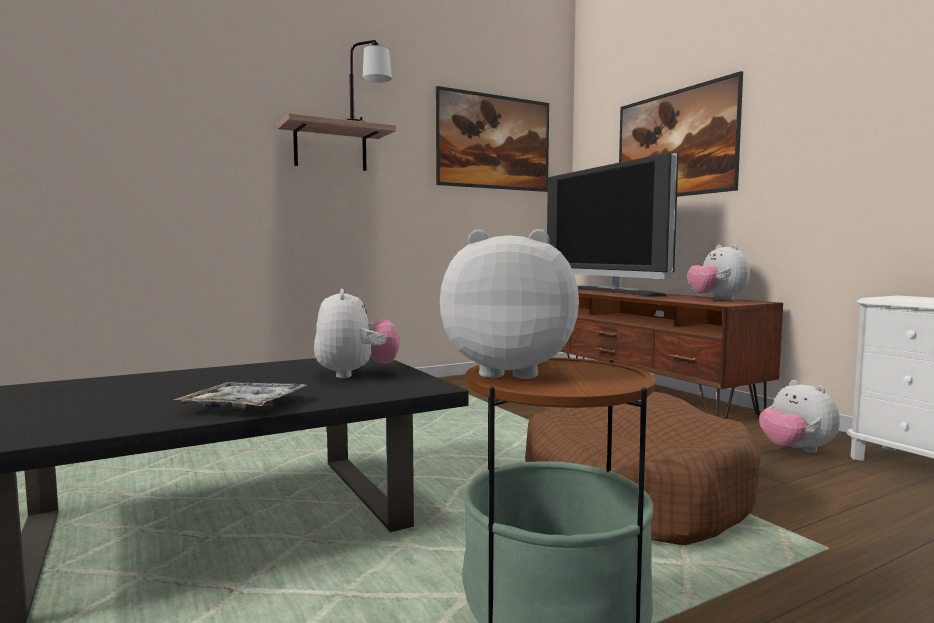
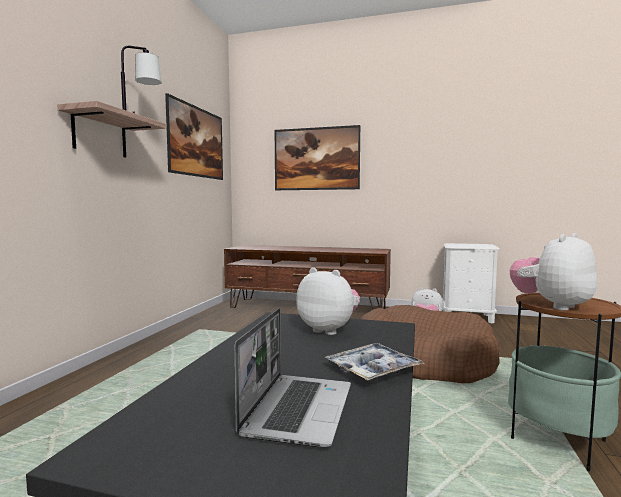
camera: 45 degrees left, 0 degrees up
(107, 407) = (298, 409): none -> laptop
(610, 291) = (286, 248): television -> none
(717, 299) = (360, 249): plush toy -> none

